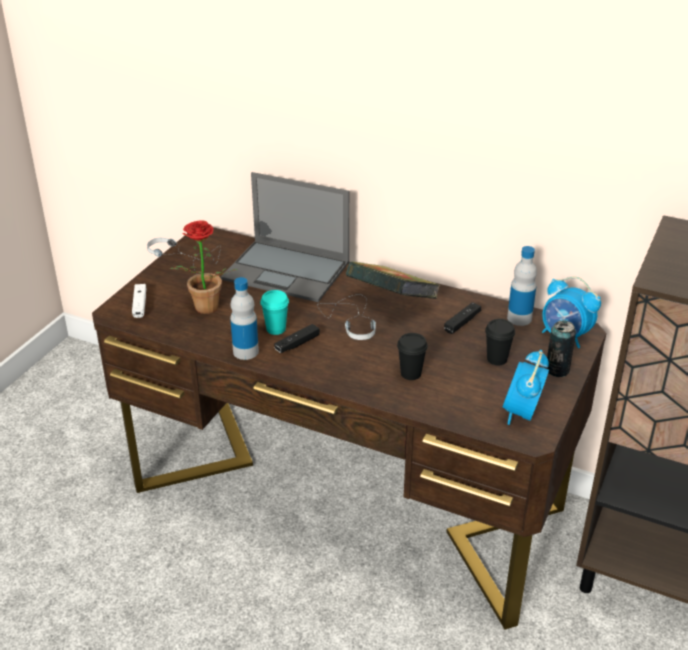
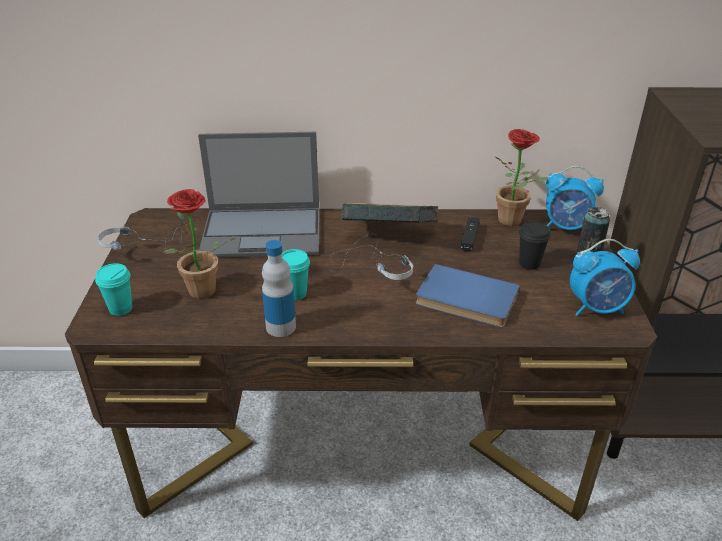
camera: 25 degrees left, 0 degrees up
(140, 305) = (121, 309): white game controller -> turquoise cup
(297, 344) = (330, 302): black game controller -> none
(411, 374) = (466, 300): black cup -> blue book
(519, 318) = (514, 222): bottle -> potted plant
(521, 413) = (597, 308): alarm clock -> alarm clock turned 90 degrees counterclockwise

